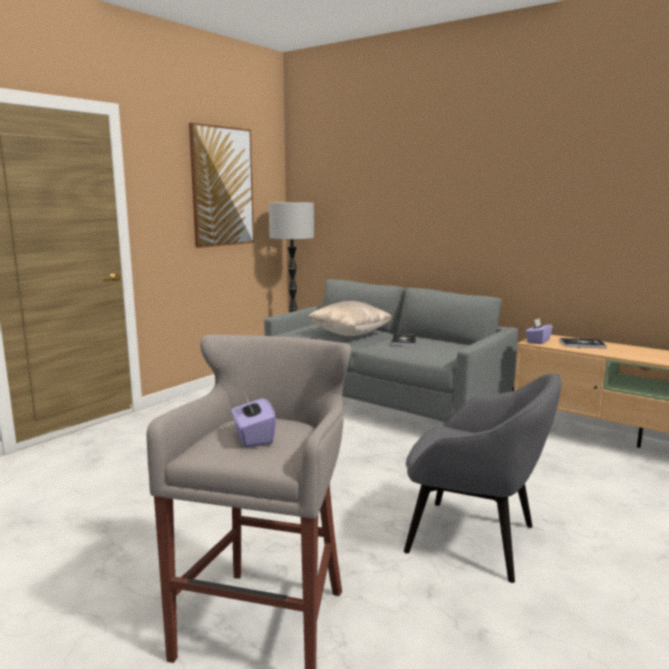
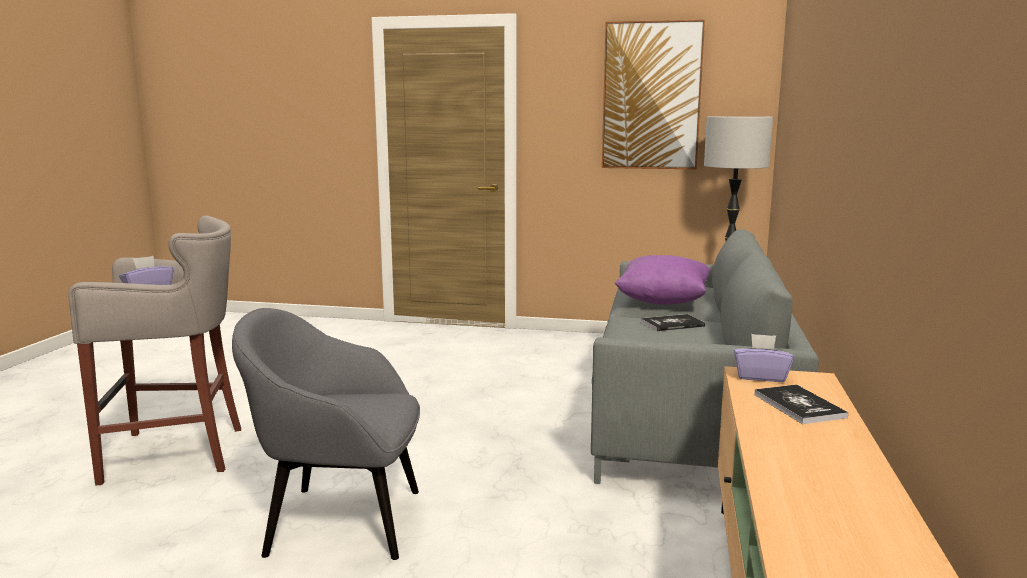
camera: 65 degrees right, 0 degrees up
(350, 334) = (663, 302): beige pillow -> purple pillow
(474, 539) = (340, 521): grey armchair -> grey armchair turned 90 degrees clockwise

